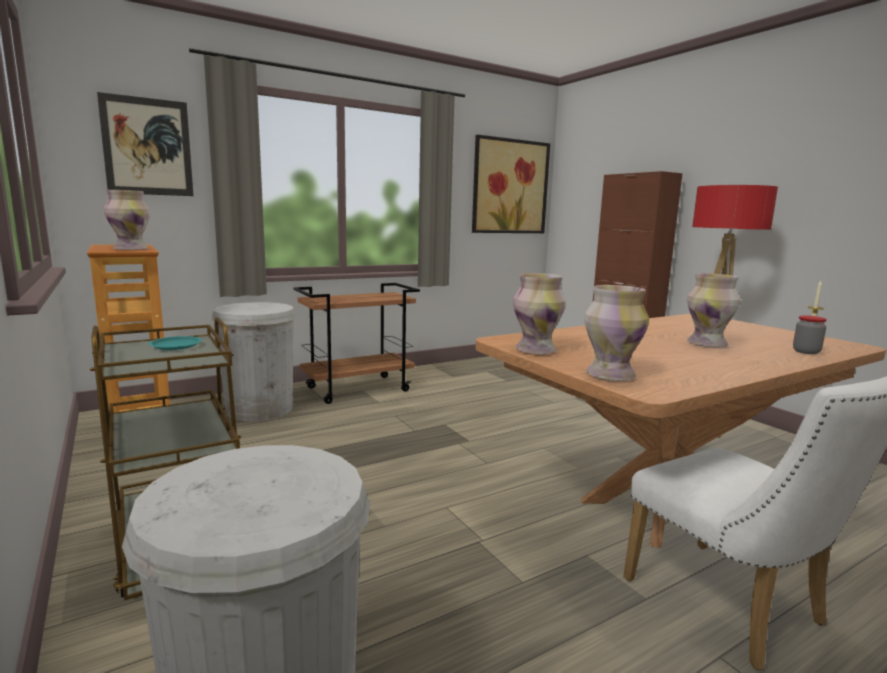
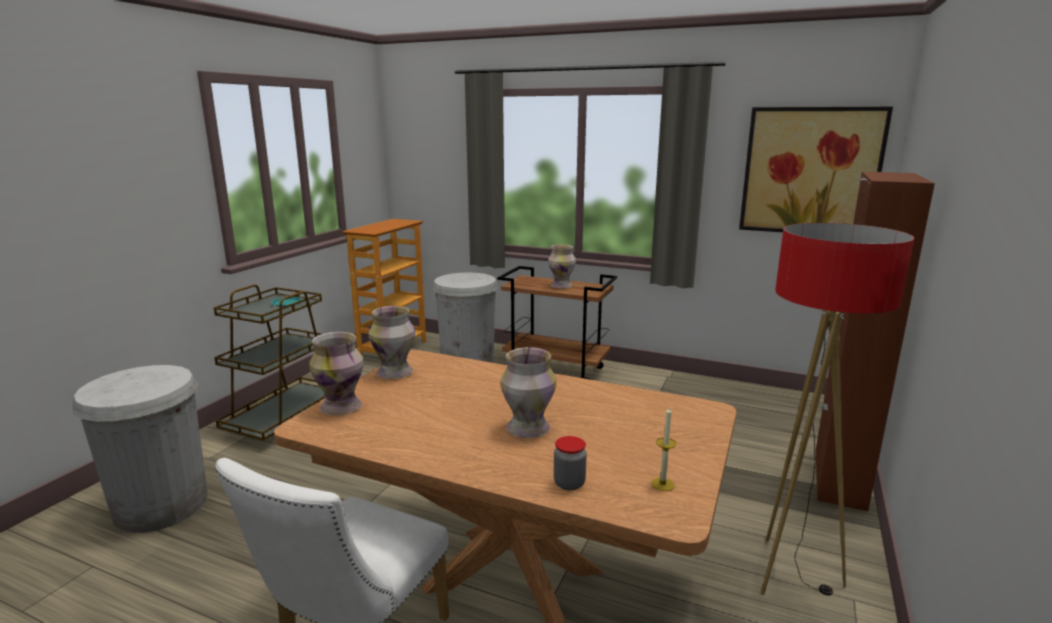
camera: 55 degrees right, 5 degrees up
(132, 249) = (376, 229): vase -> vase (561, 286)
(147, 147) = (436, 147): picture -> none

